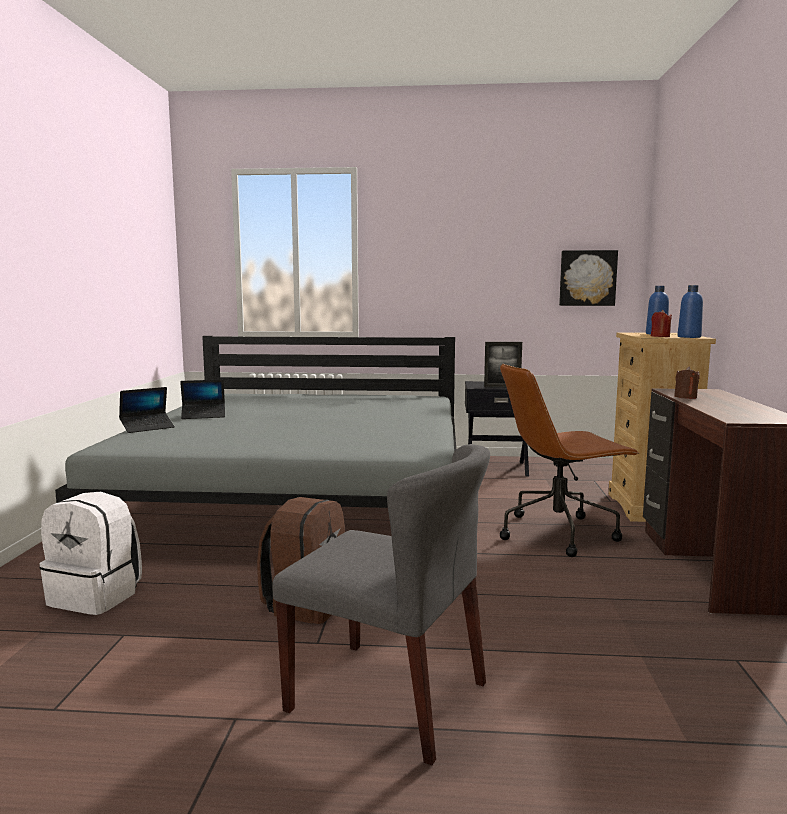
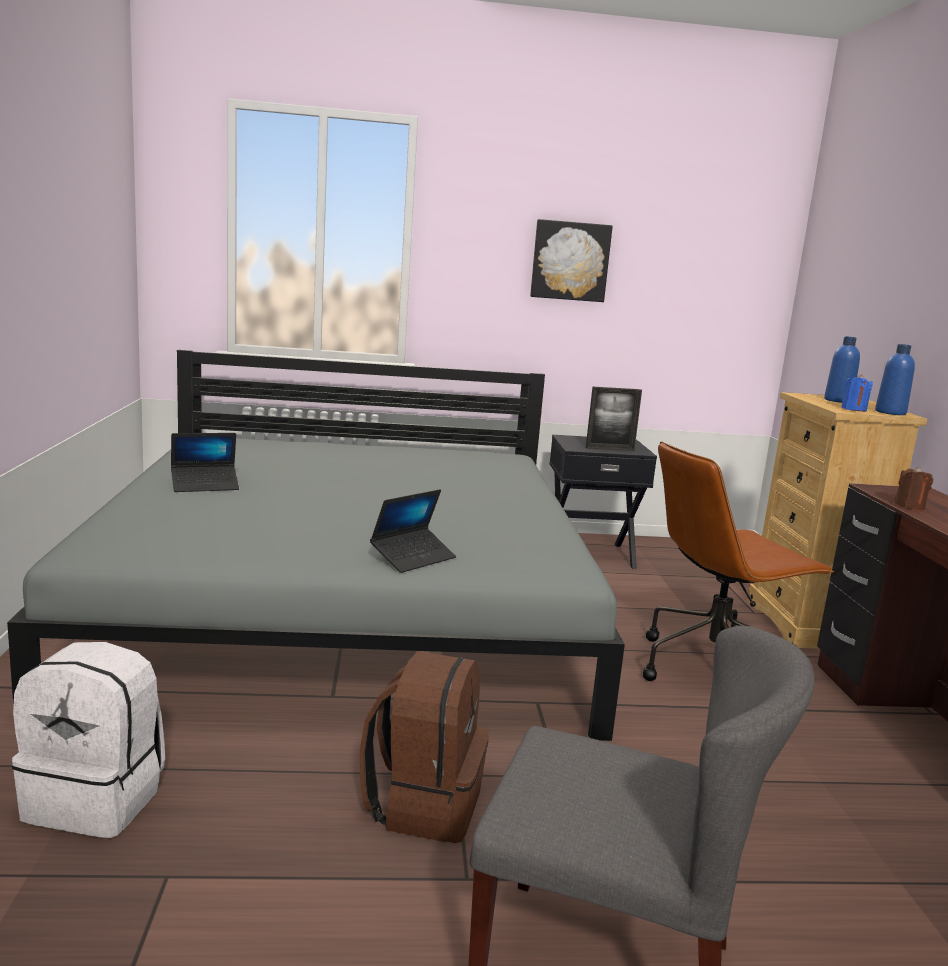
camera: 10 degrees left, 5 degrees up
(147, 427) = (130, 510): laptop -> laptop (413, 558)
(587, 278) = (720, 303): picture -> picture (570, 261)
(660, 336) = (854, 409): red candle -> blue candle

